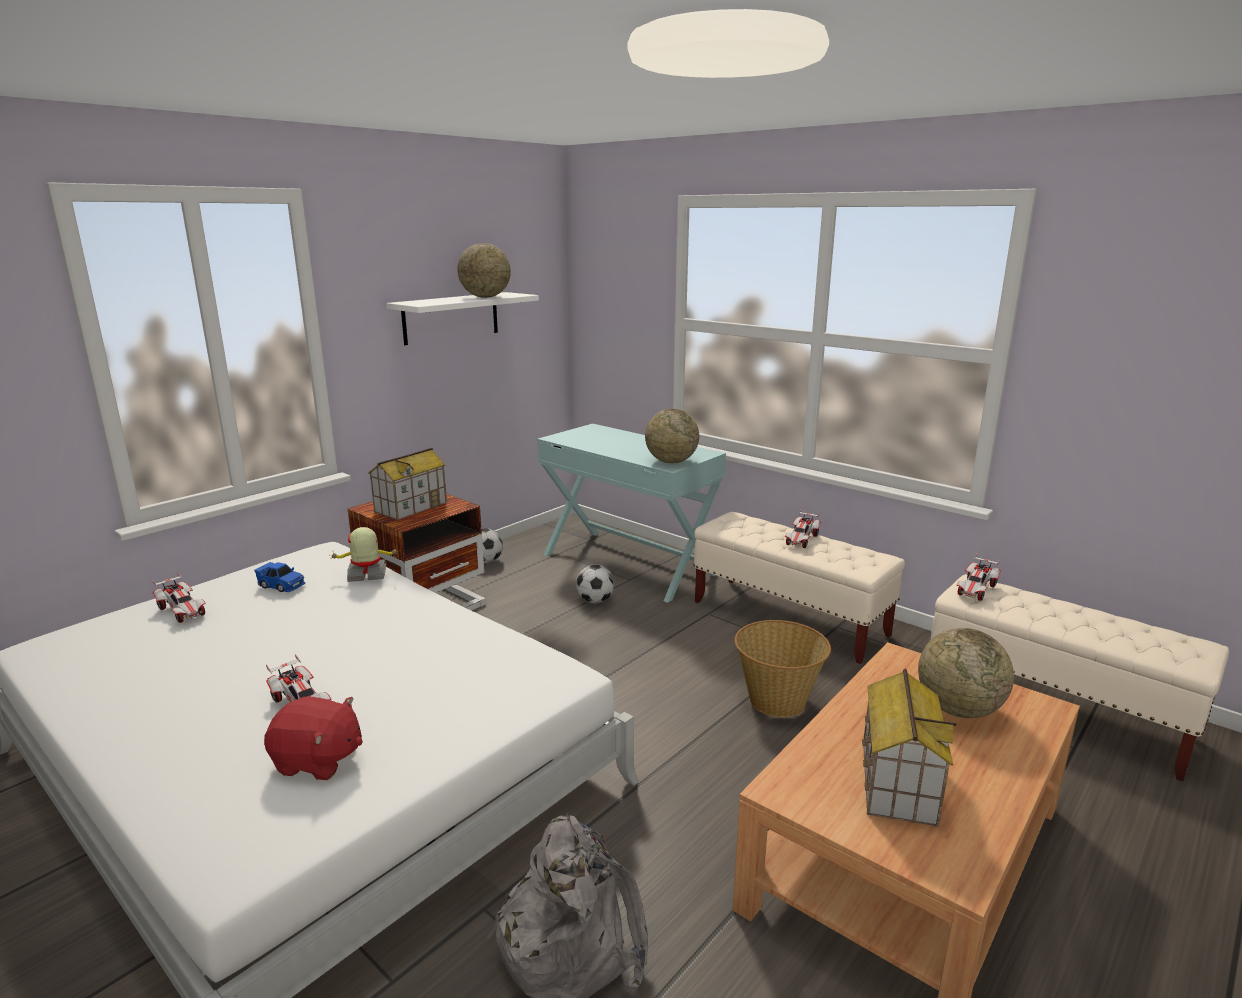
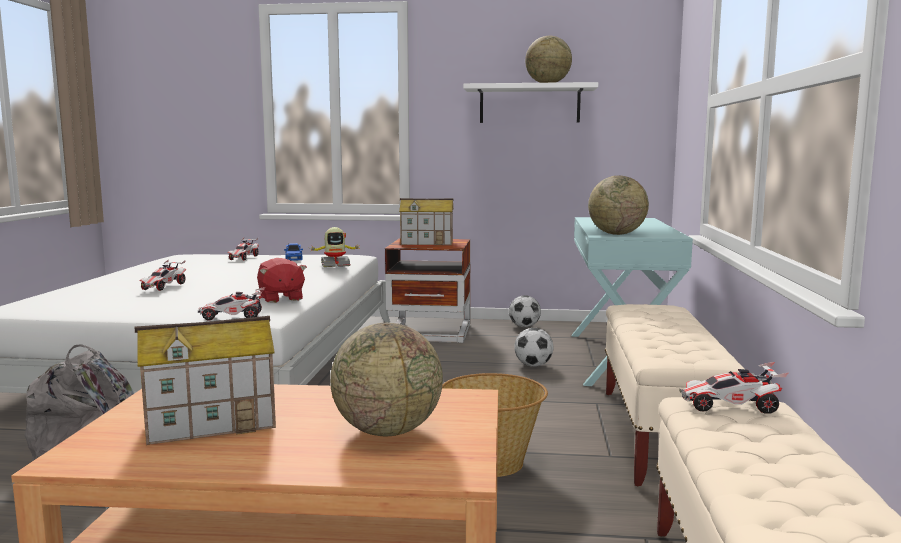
camera: 55 degrees right, 10 degrees down
(318, 761) = (112, 300): red plush toy -> red plush toy (280, 298)
(367, 574) = (335, 265): toy robot -> toy robot turned 120 degrees clockwise
(801, 540) = (671, 330): toy car -> toy car (233, 317)

